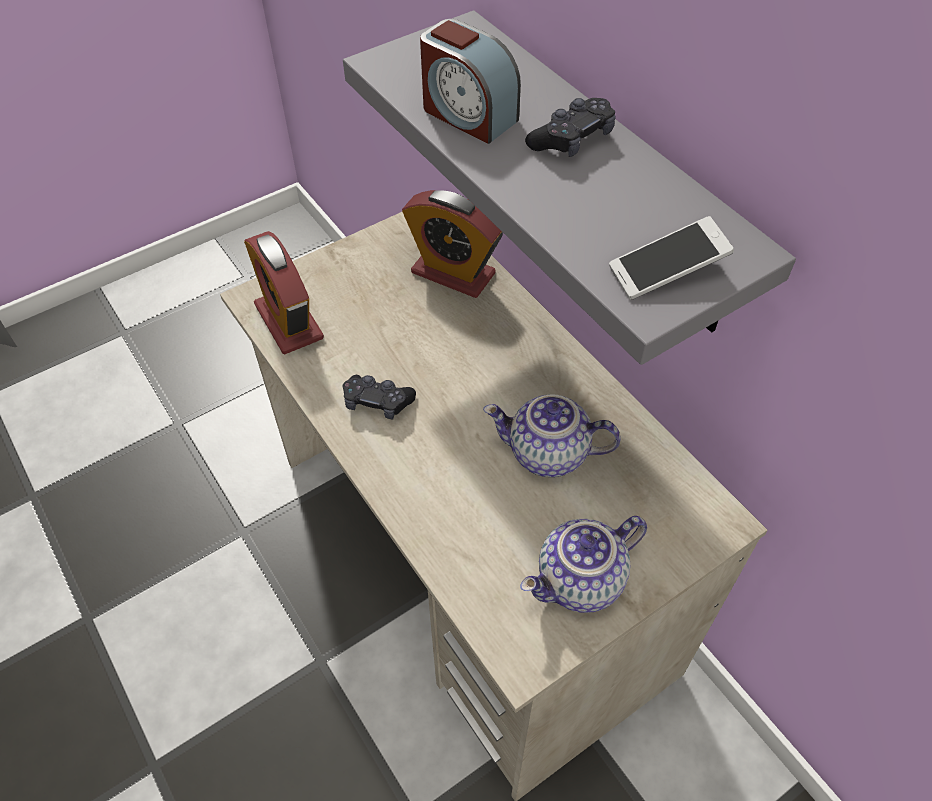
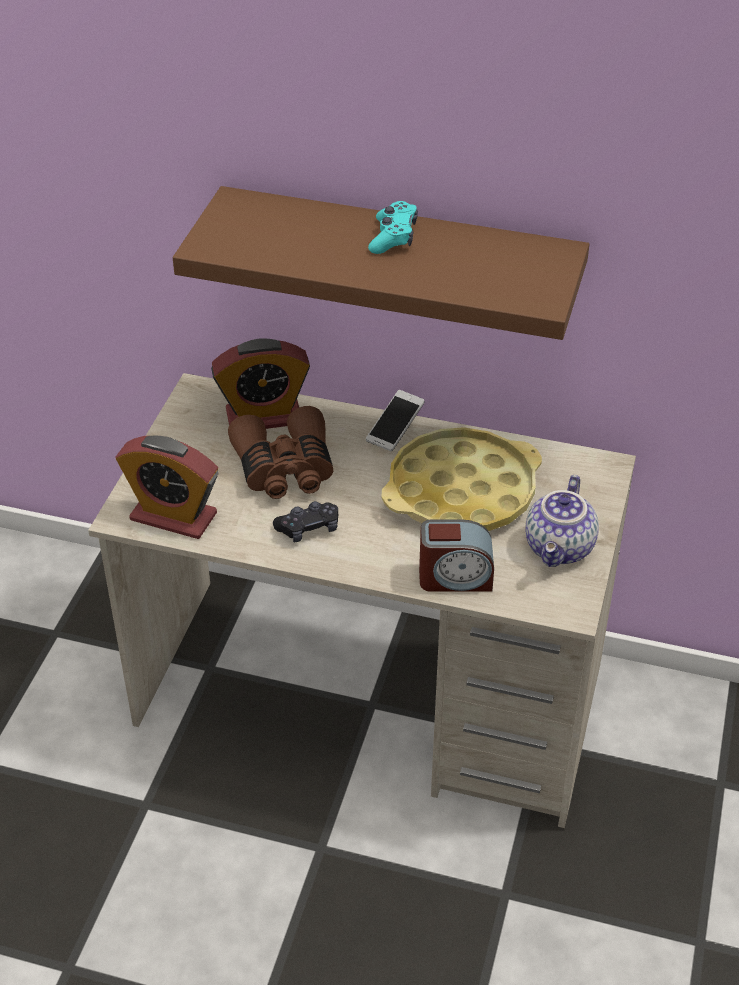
camera: 40 degrees left, 10 degrees down
(418, 333) = (285, 469): none -> brown binoculars
(468, 115) = (309, 252): alarm clock -> alarm clock (455, 577)
(547, 454) = (461, 492): teapot -> yellow tray
(572, 139) = (393, 237): black game controller -> turquoise game controller
(604, 175) = (399, 260): grey shelf -> brown shelf
(667, 270) = (533, 281): phone -> phone (395, 428)

